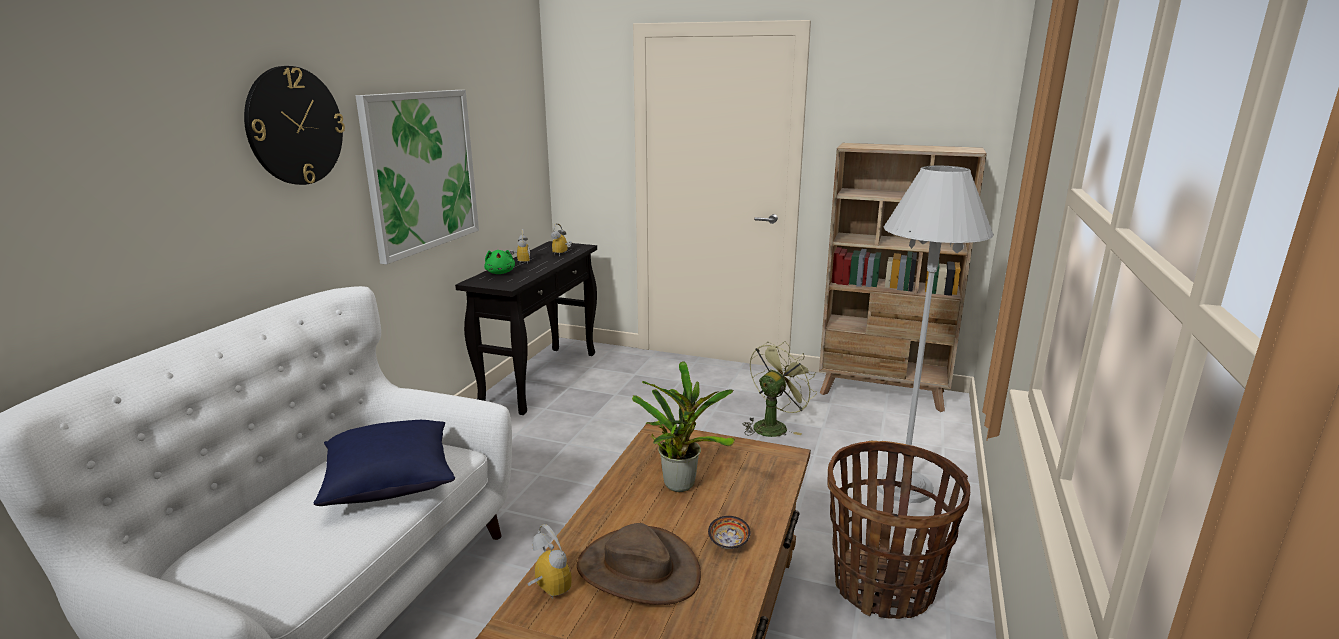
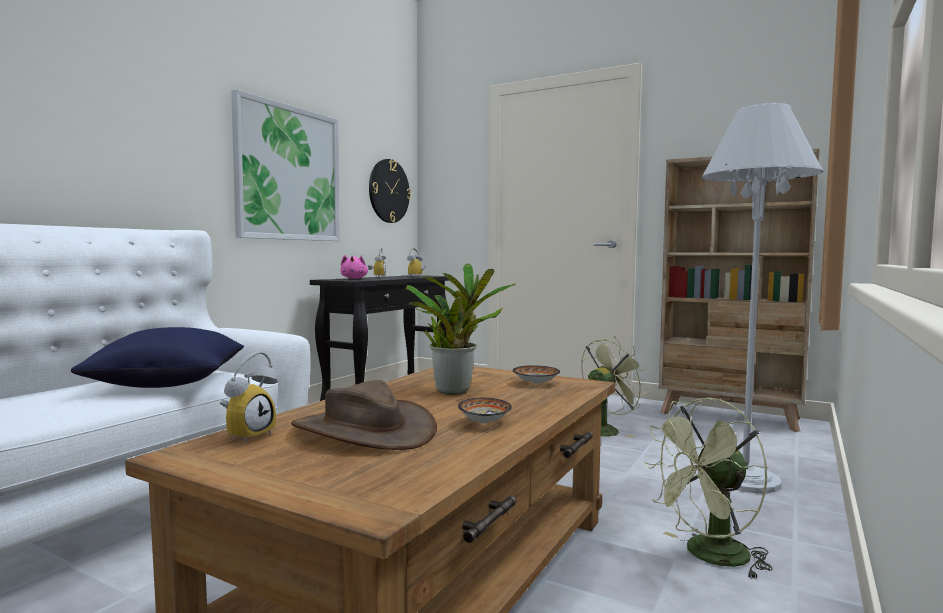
camera: 10 degrees right, 15 degrees down
(295, 126) = (168, 94): wall clock -> wall clock (389, 191)
(500, 273) = (354, 278): green plush toy -> pink plush toy
(546, 591) = (247, 435): alarm clock -> alarm clock turned 60 degrees clockwise
(744, 460) = (535, 383): none -> bowl
(883, 586) = (709, 557): basket -> green fan

